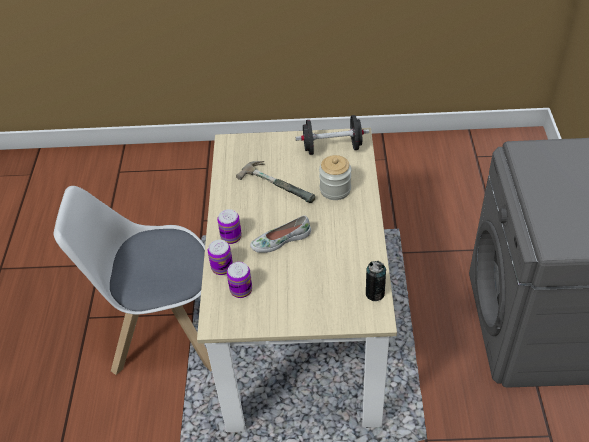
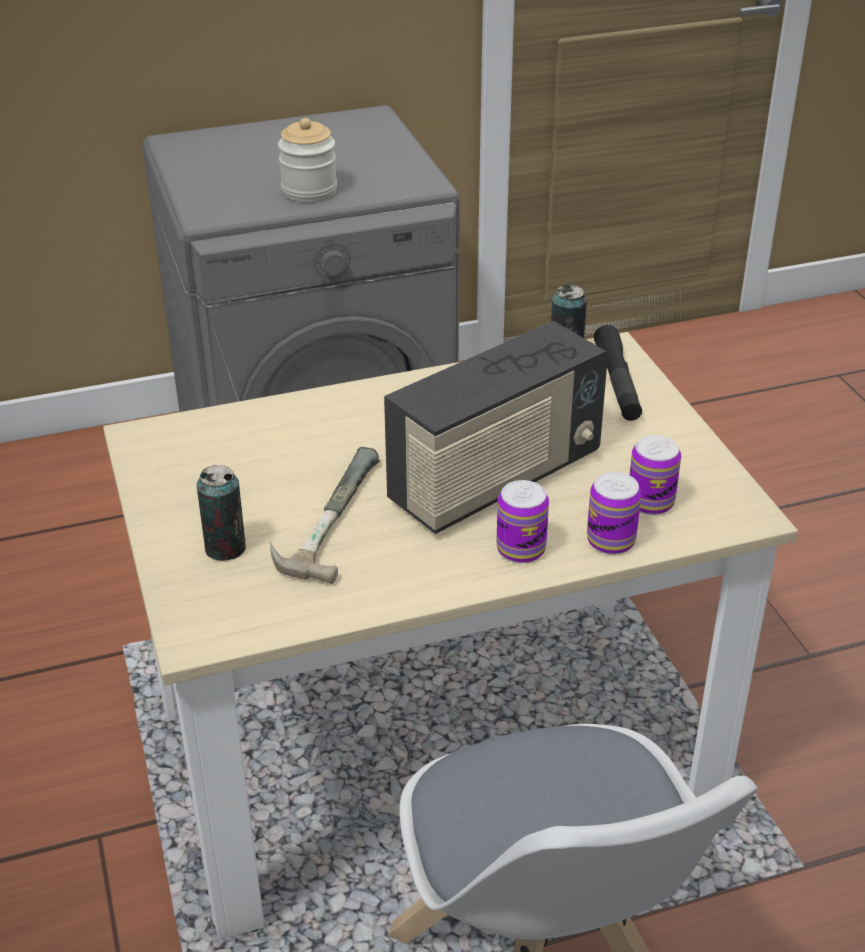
camera: 110 degrees left, 10 degrees down
(272, 154) = (225, 548): none -> can
(280, 240) = (496, 480): white shoe -> radio
(332, 148) = (186, 464): black dumbbell -> none
(335, 190) = (322, 438): jar -> jar (309, 191)
(343, 309) = (617, 383): none -> black flashlight

